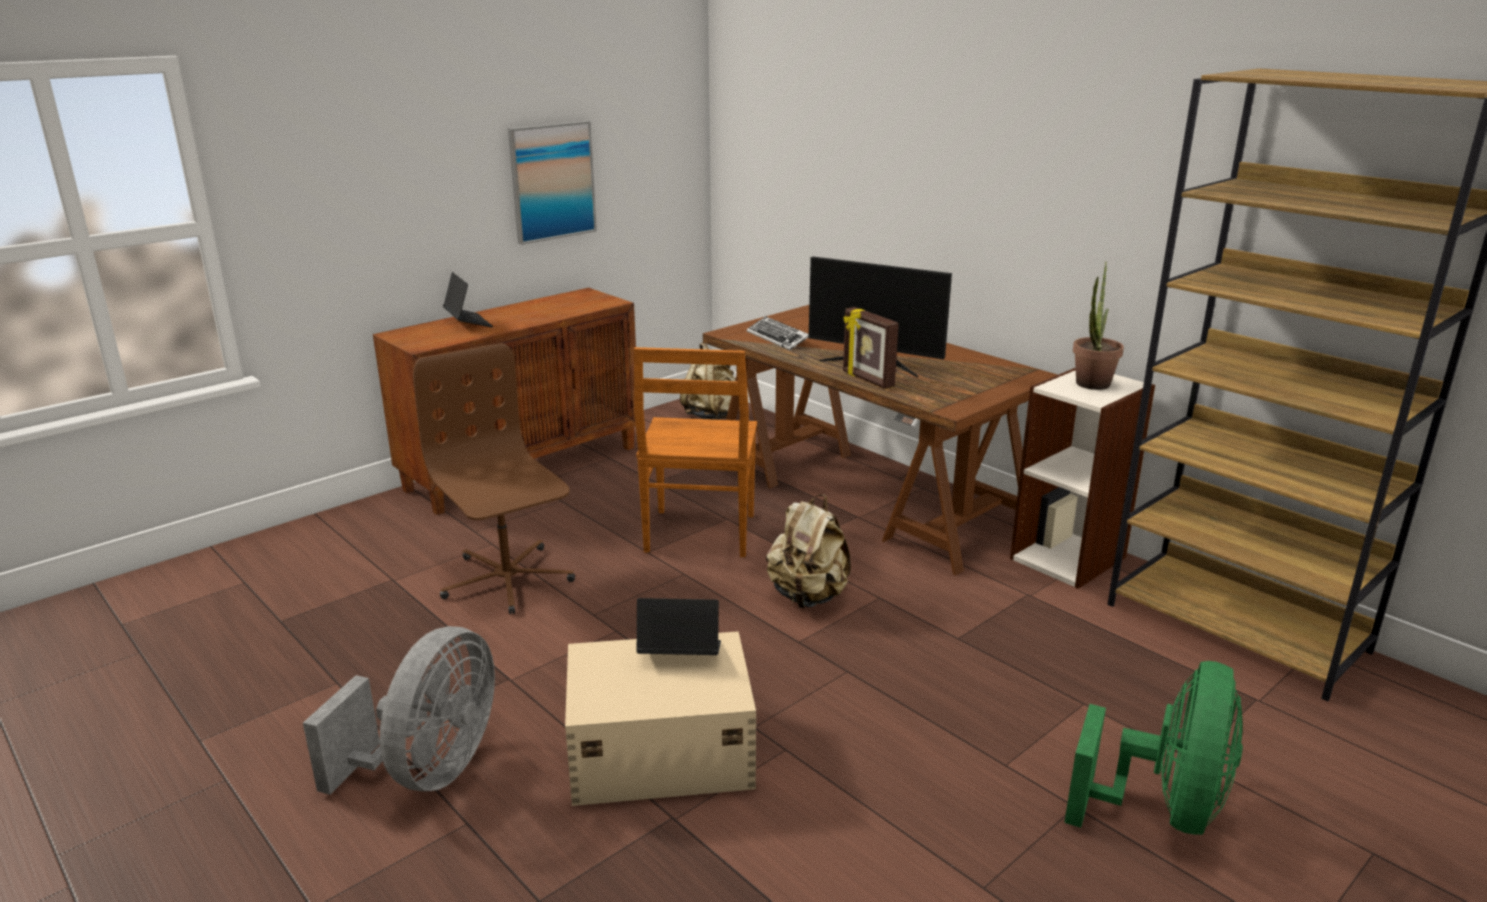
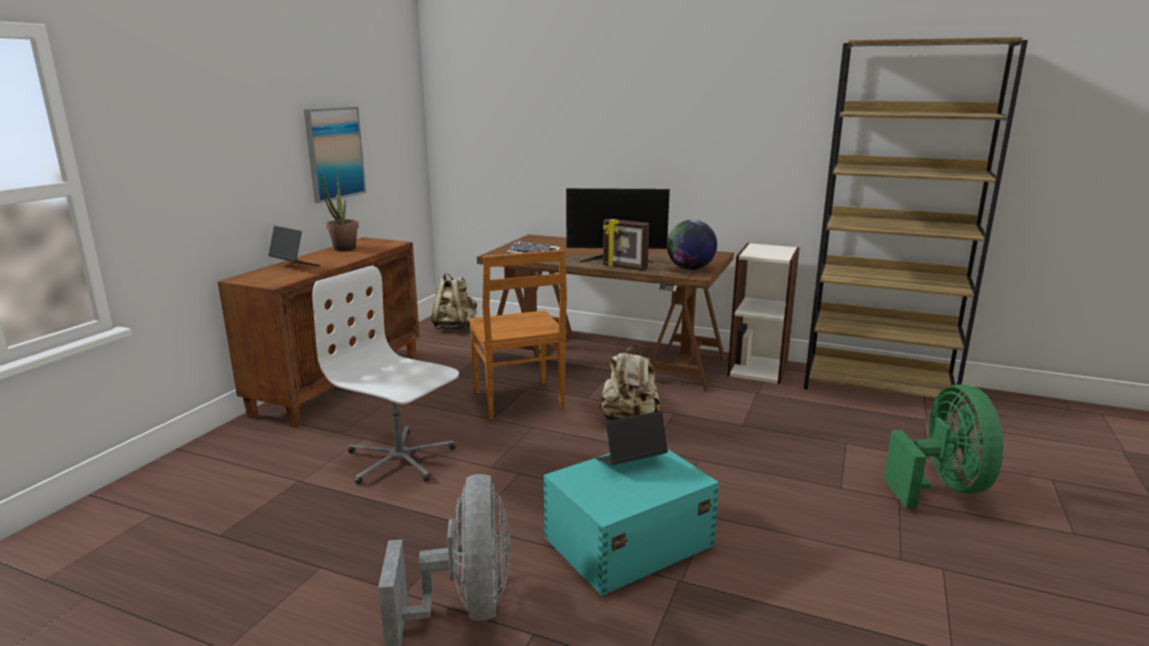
camera: 25 degrees left, 5 degrees down
(506, 580) = (399, 459): brown office chair -> white office chair
(658, 751) = (626, 541): beige storage box -> turquoise storage box
(956, 396) = (690, 269): none -> globe
(1091, 386) = (768, 251): potted plant -> potted plant (343, 249)

